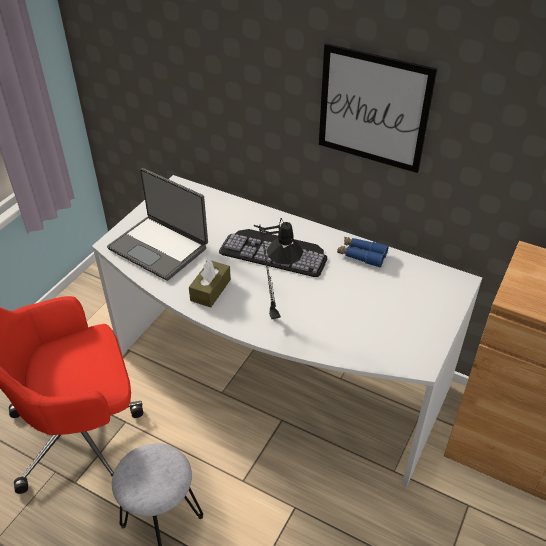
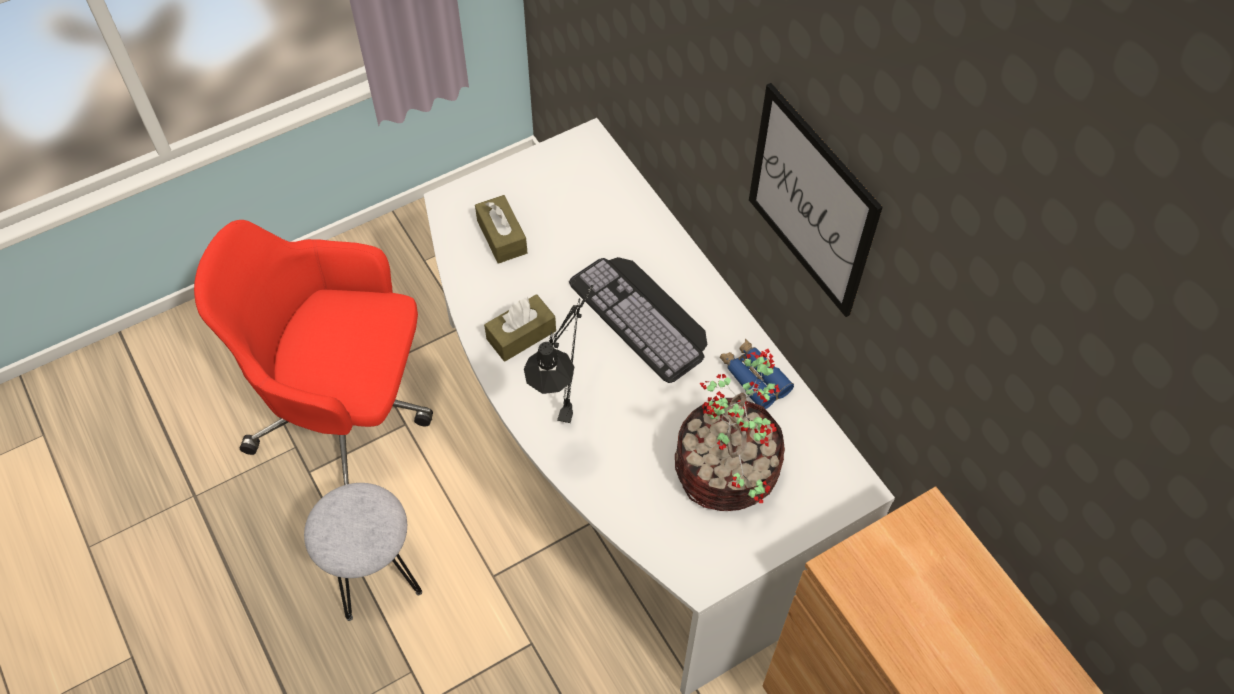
camera: 30 degrees right, 15 degrees up
(159, 247) = (502, 237): laptop -> brown tissue box
(387, 305) = (727, 473): none -> potted plant

